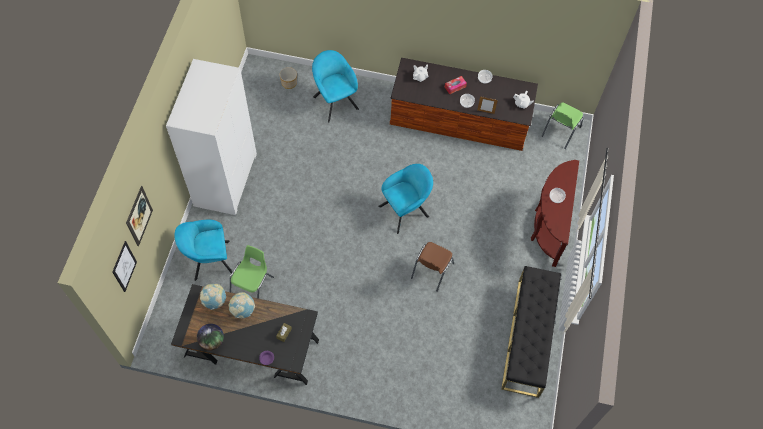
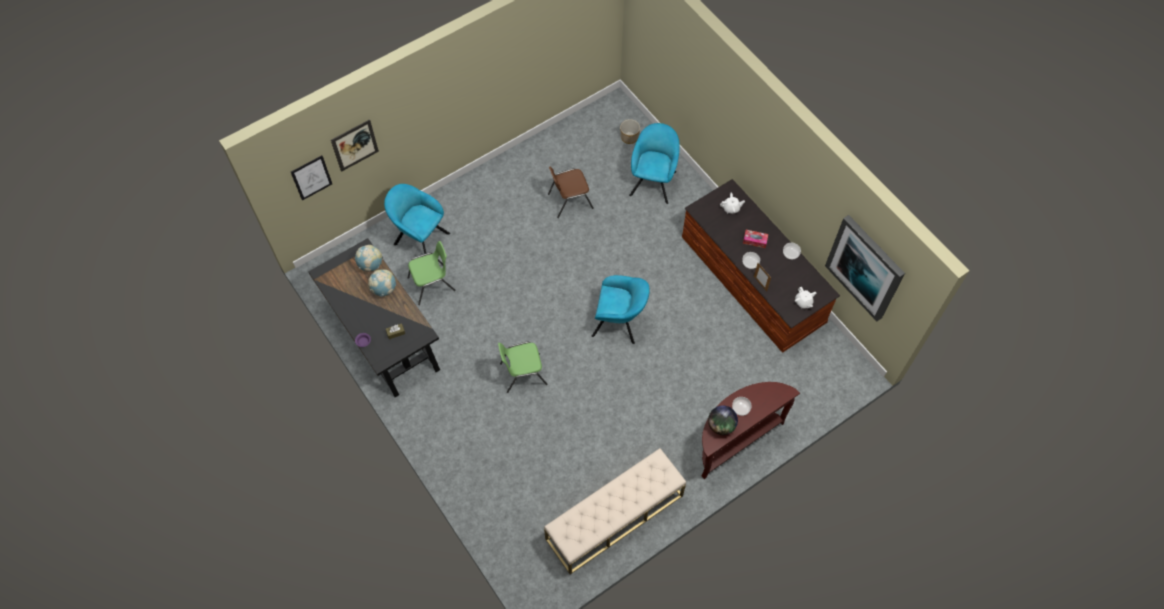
camera: 45 degrees right, 0 degrees up
(212, 341) = (338, 294): globe -> globe (721, 425)
(225, 179) = (496, 180): white wardrobe -> none
(431, 271) = (588, 391): brown chair -> brown chair (569, 201)
(528, 337) = (614, 517): black bench -> beige bench
(557, 48) = (865, 267): none -> picture
(560, 132) = (839, 364): green chair -> green chair (522, 373)

